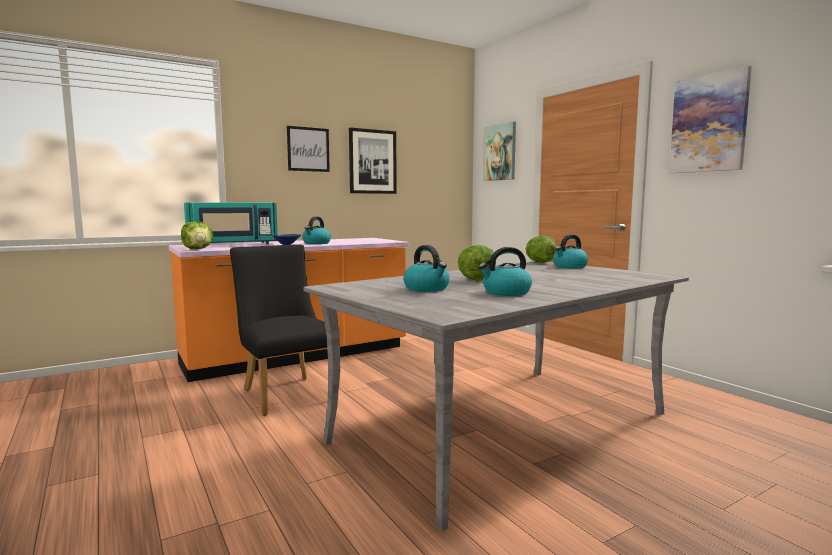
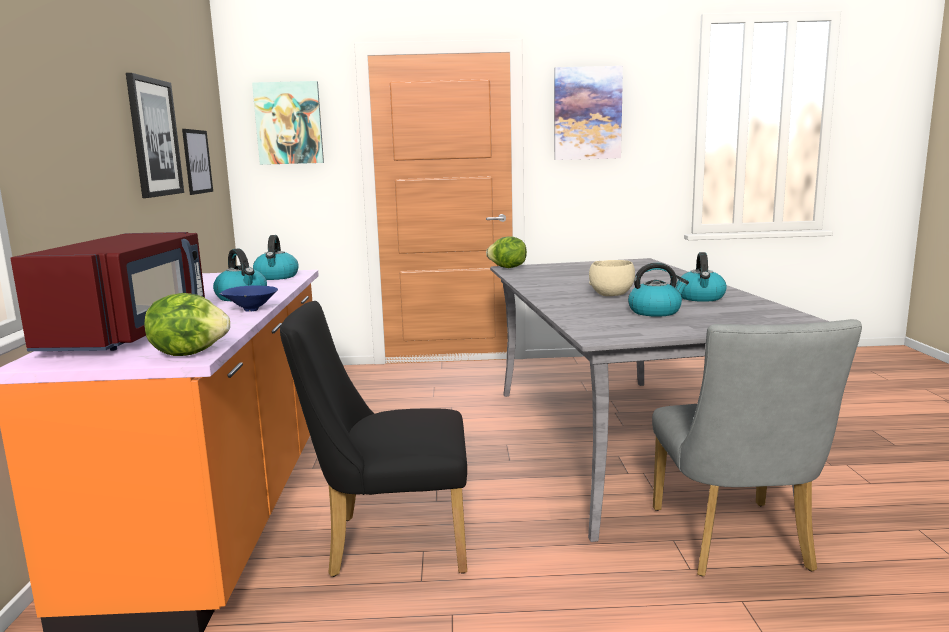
camera: 60 degrees left, 5 degrees up
(233, 244) = (131, 333): turquoise microwave -> red microwave
(308, 149) = (91, 115): picture -> picture (197, 161)
(357, 498) = (735, 544): none -> grey chair
(476, 280) = (611, 295): lettuce -> beige bowl
(569, 267) = (554, 267): kettle -> kettle (277, 277)

